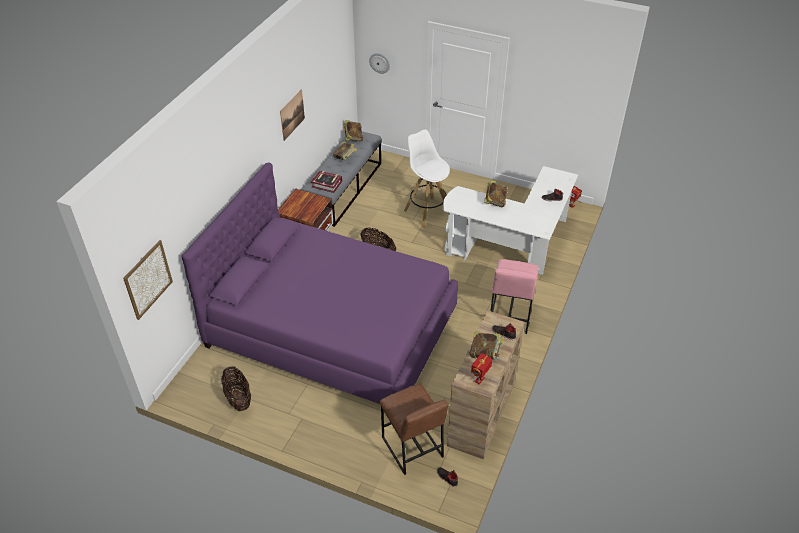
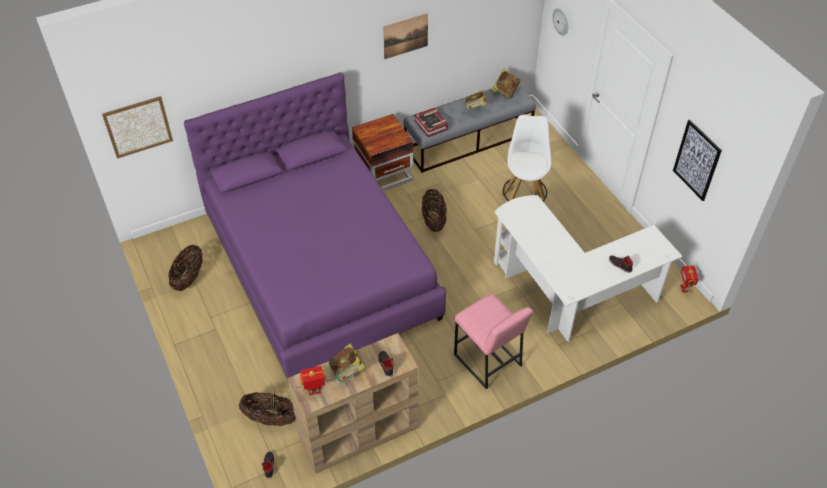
camera: 40 degrees right, 5 degrees up
(413, 448) = (270, 418): brown chair -> basket
(495, 201) = (556, 233): book -> none
(510, 315) = (488, 361): pink chair -> pink chair turned 90 degrees counterclockwise
(553, 105) = (697, 160): none -> picture

